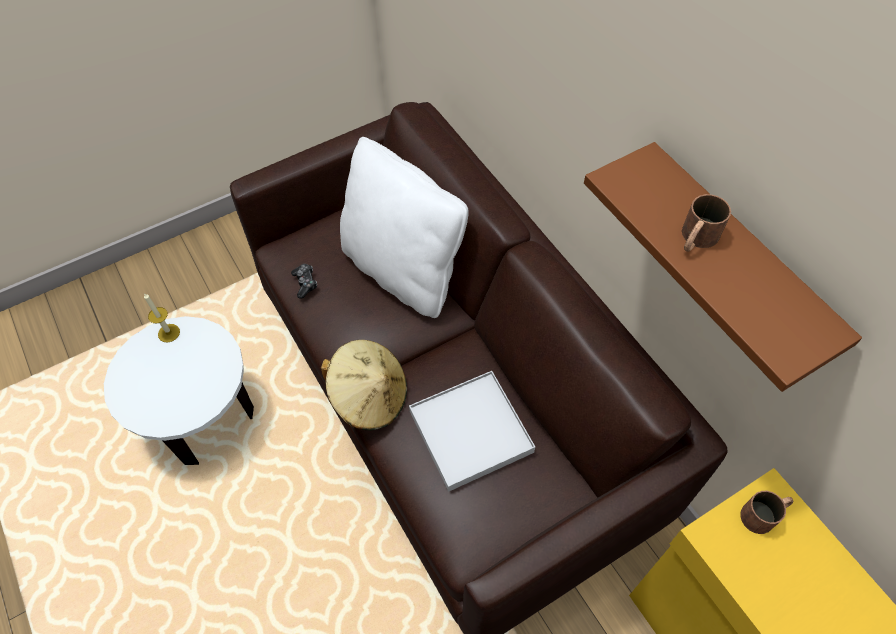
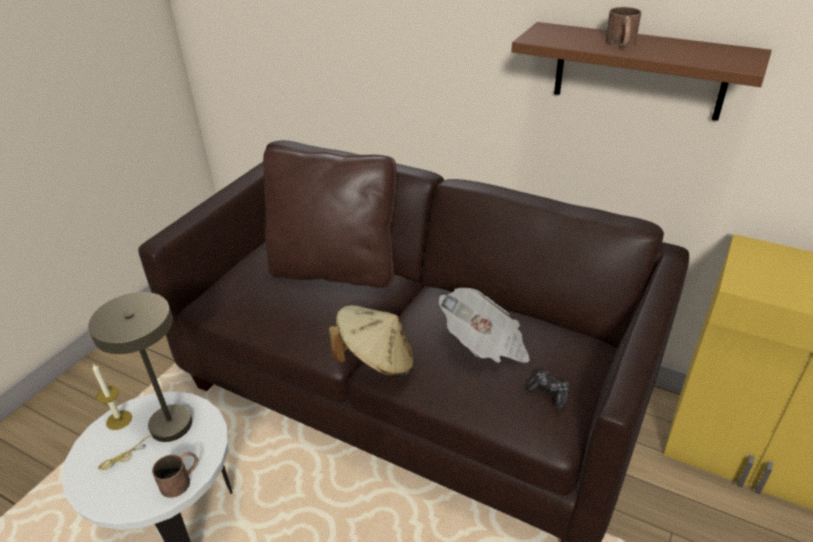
camera: 30 degrees left, 20 degrees down
(193, 361) = (164, 430): none -> beige table lamp
(305, 283) = (251, 310): game controller -> game controller (549, 393)
(403, 270) = (335, 270): white pillow -> brown pillow
(471, 432) = (485, 345): white tray -> newspaper
(764, 514) = (758, 258): brown mug -> brown mug (181, 479)

